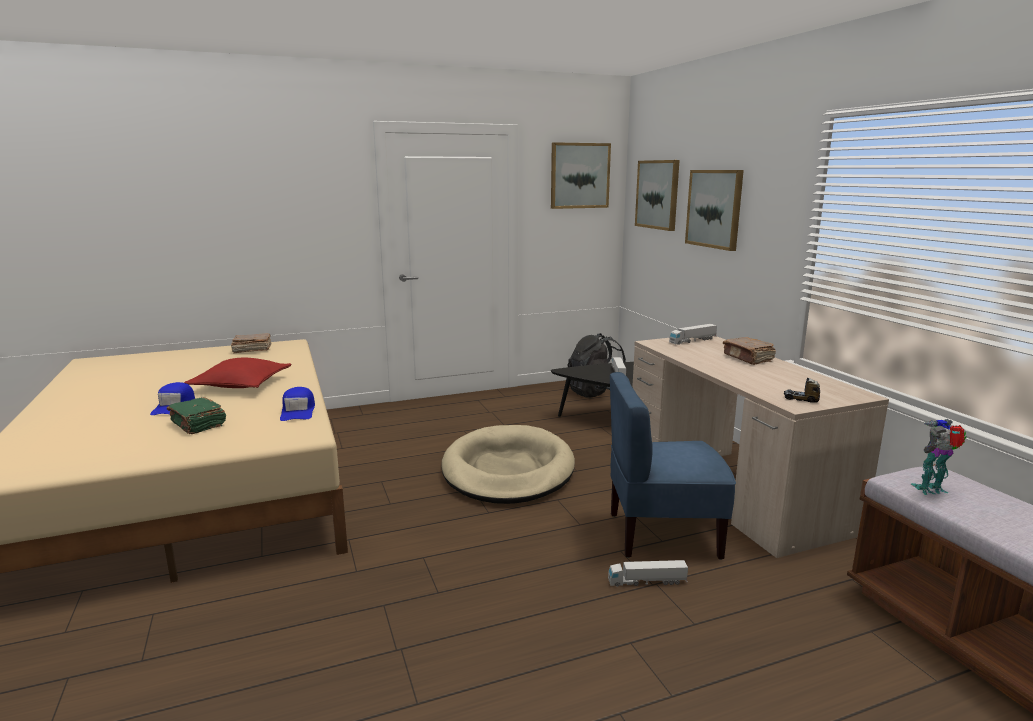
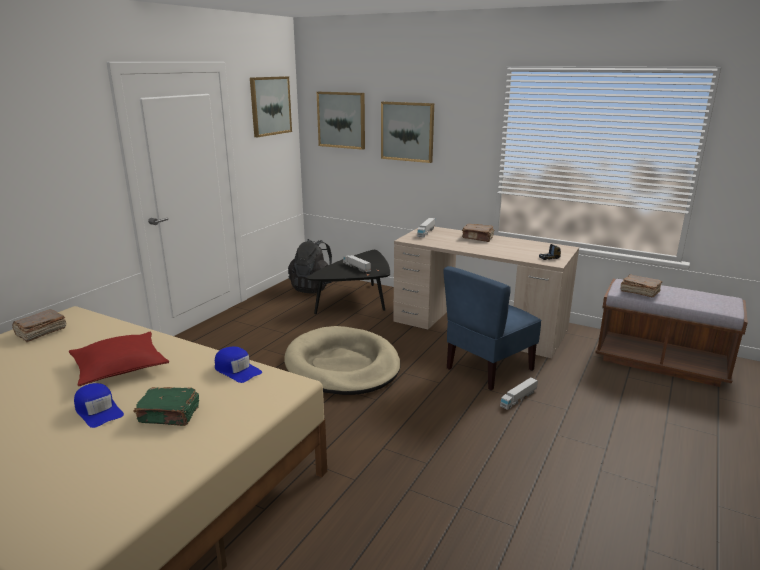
camera: 40 degrees left, 5 degrees up
(932, 490) = (639, 292): toy robot -> brown book

